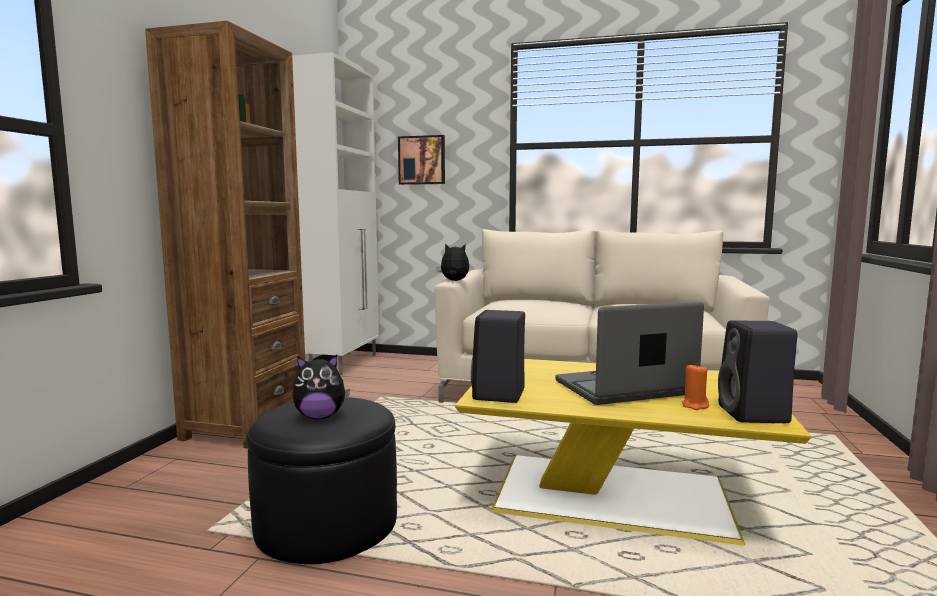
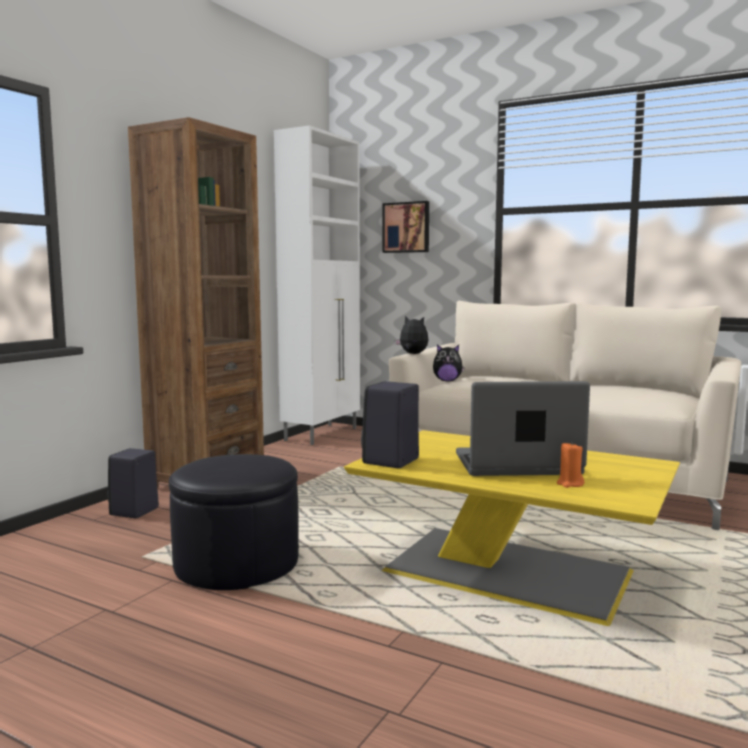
camera: 15 degrees right, 0 degrees up
(320, 416) = (229, 467): plush toy -> plush toy (447, 381)
(754, 415) = (621, 496): black speaker -> black speaker (133, 512)

